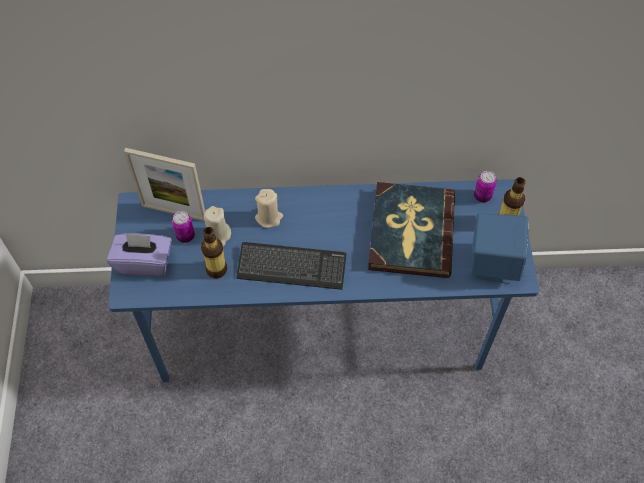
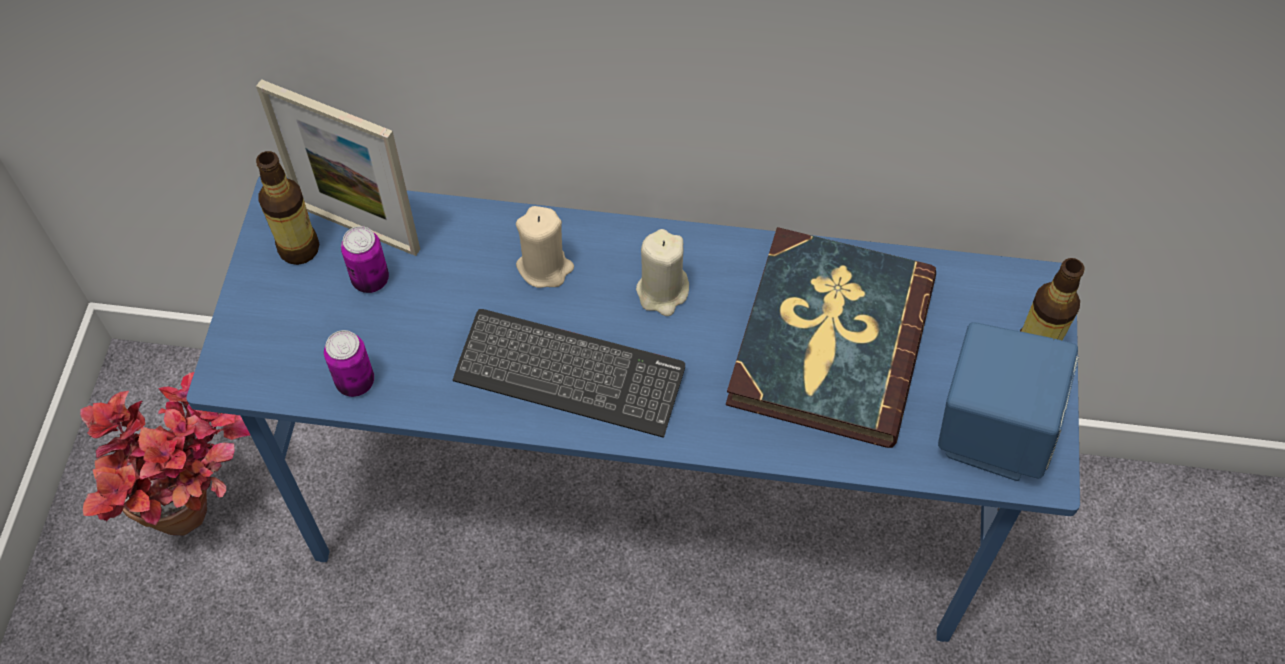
camera: 10 degrees right, 0 degrees up
(99, 366) = (203, 510): none -> potted plant
(144, 262) = (277, 320): purple tissue box -> none
(216, 269) = (417, 356): bottle -> bottle (299, 248)
(218, 235) = (436, 288): beige candle -> beige candle (662, 292)
(482, 196) = (993, 289): can -> can (355, 382)

